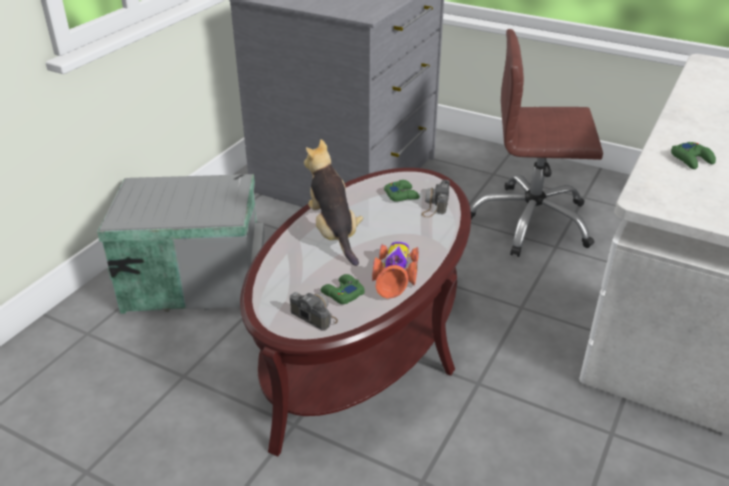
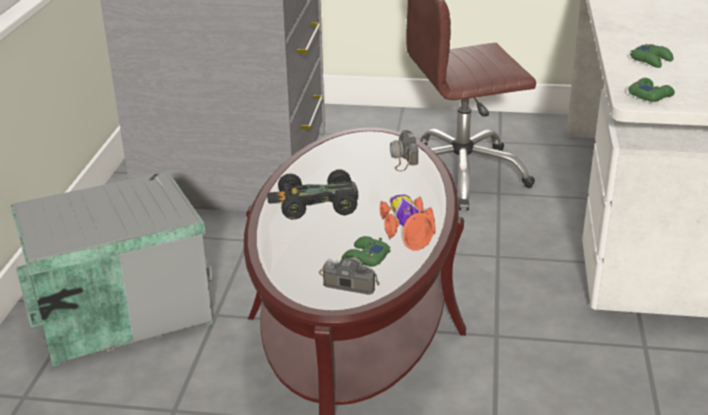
camera: 20 degrees left, 5 degrees down
(334, 233) = (315, 204): plush toy -> black toy car
(401, 195) = (361, 156): green game controller -> green game controller (650, 95)

